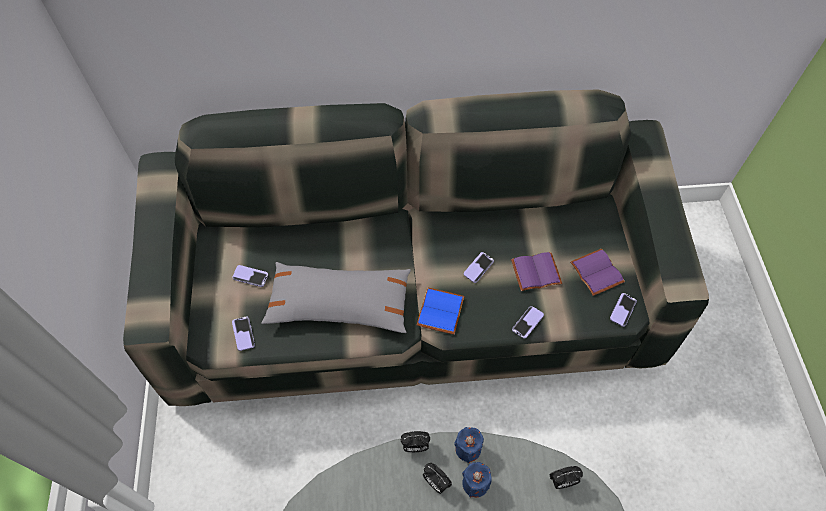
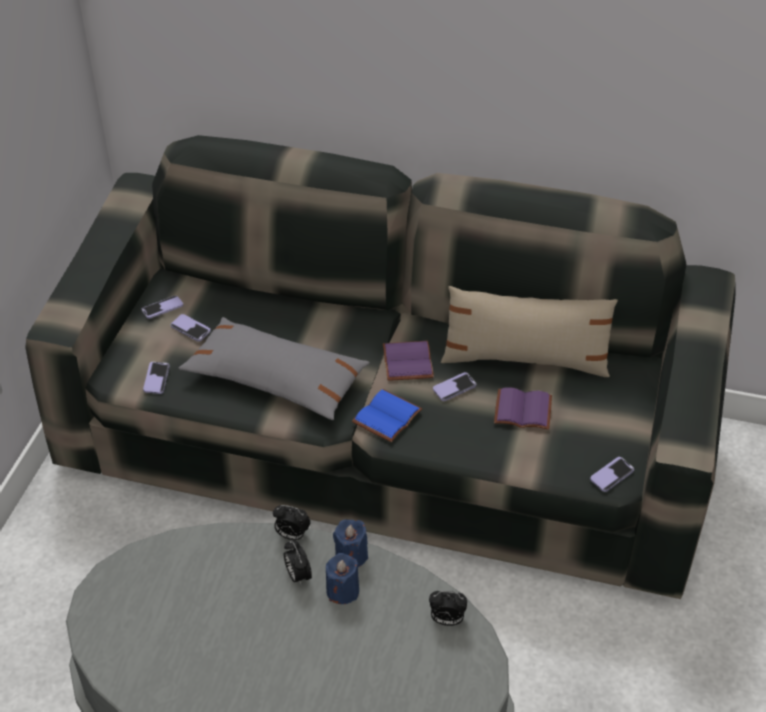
camera: 20 degrees right, 15 degrees down
(518, 226) = (525, 360): none -> beige pillow
(527, 322) = (486, 456): phone -> phone (162, 308)
(595, 272) = (596, 429): purple book -> purple book (406, 361)

